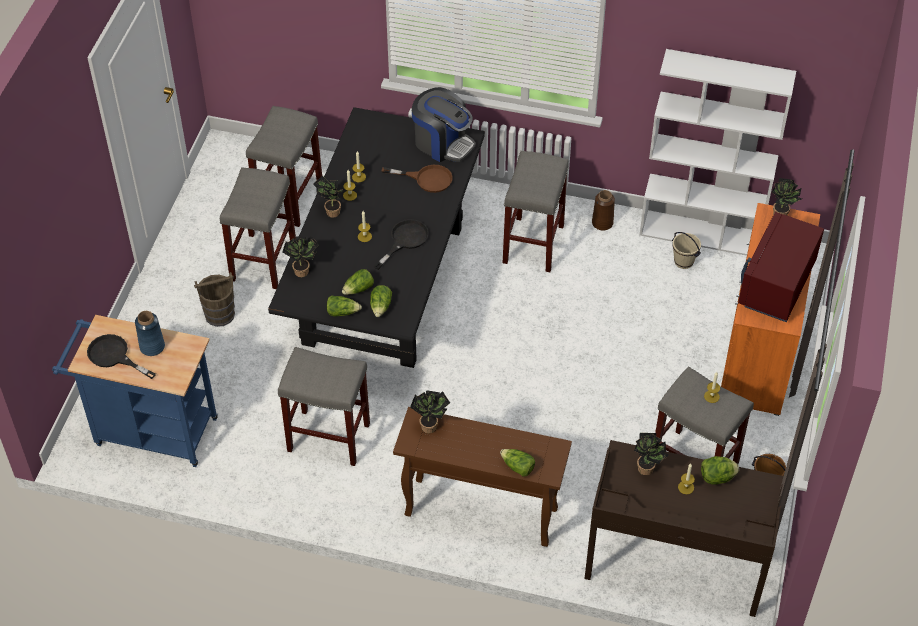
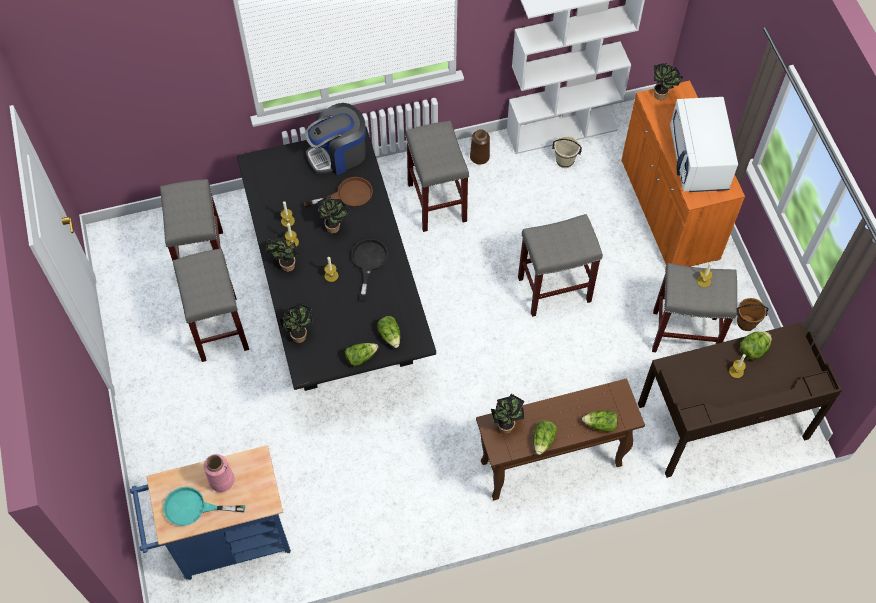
camera: 30 degrees left, 10 degrees up
(114, 356) = (193, 508): black frying pan -> turquoise frying pan
(152, 346) = (221, 480): blue vase -> pink vase
(219, 315) = (214, 399): brown bucket -> none
(327, 437) = (383, 464): grey stool -> grey stool (553, 290)
(358, 289) = (360, 328): lettuce -> lettuce (543, 440)
(443, 143) = (338, 154): coffee machine -> coffee machine turned 150 degrees clockwise
(647, 470) = (698, 371): potted plant -> potted plant (335, 227)
(777, 285) = (699, 160): red microwave -> white microwave

